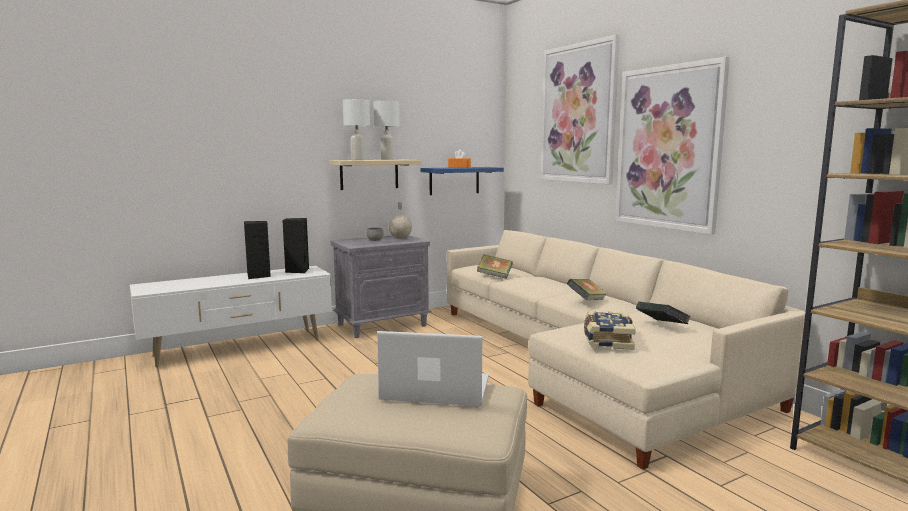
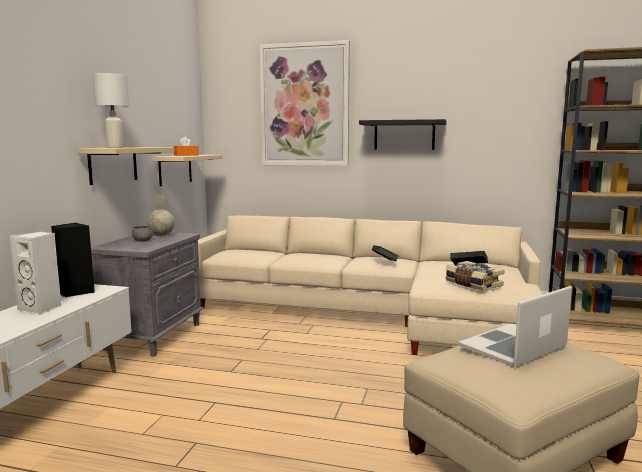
camera: 45 degrees left, 0 degrees up
(258, 276) = (41, 308): black speaker -> white speaker
(387, 159) = (136, 147): white table lamp -> none
(454, 180) = (175, 169): blue shelf -> beige shelf
(494, 276) = (263, 259): book -> none
(668, 148) = (404, 135): picture -> black shelf

